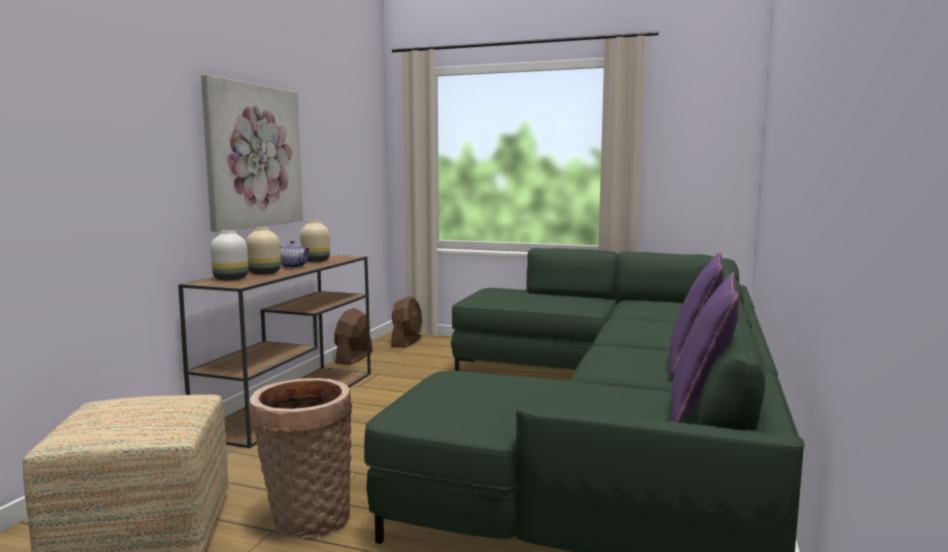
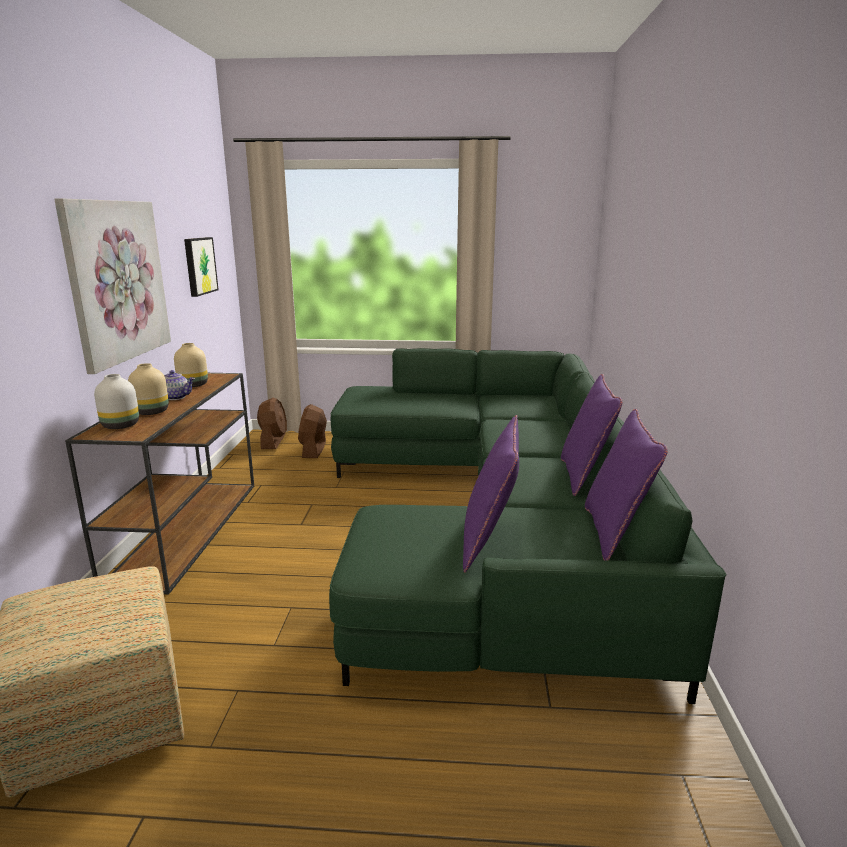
camera: 15 degrees left, 10 degrees up
(306, 520) = (266, 672): basket -> none
(345, 159) = (199, 266): none -> picture
(354, 358) = (228, 467): brown fan -> brown fan (314, 450)
(548, 405) = (489, 542): none -> purple pillow

